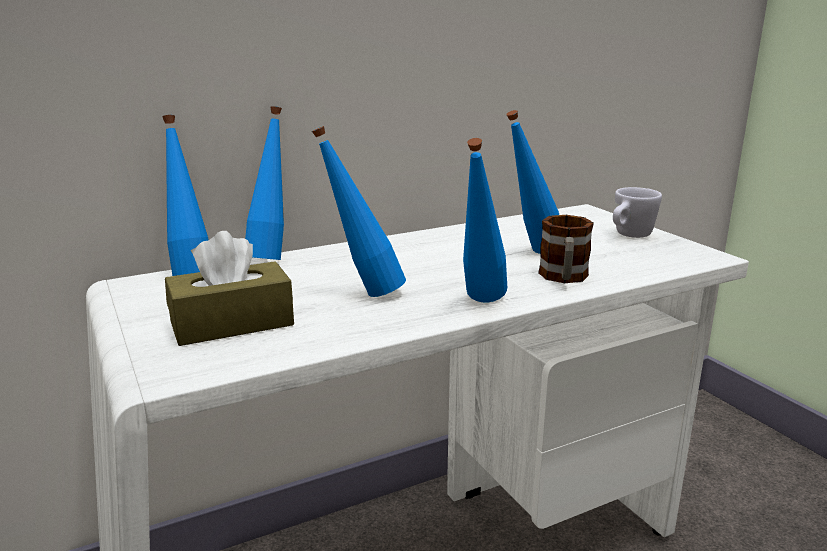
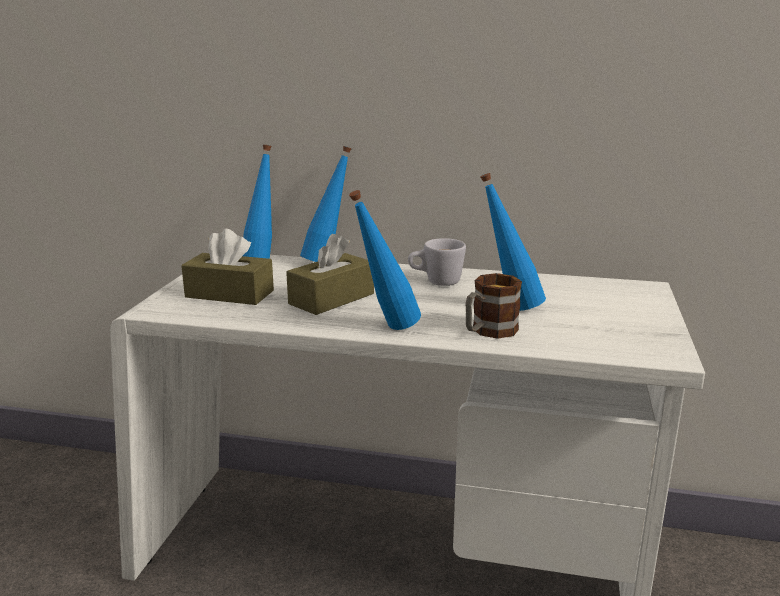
camera: 40 degrees right, 0 degrees up
(363, 293) = (331, 299): blue bottle -> brown tissue box
(629, 236) = (633, 318): white mug -> white mug (436, 282)

